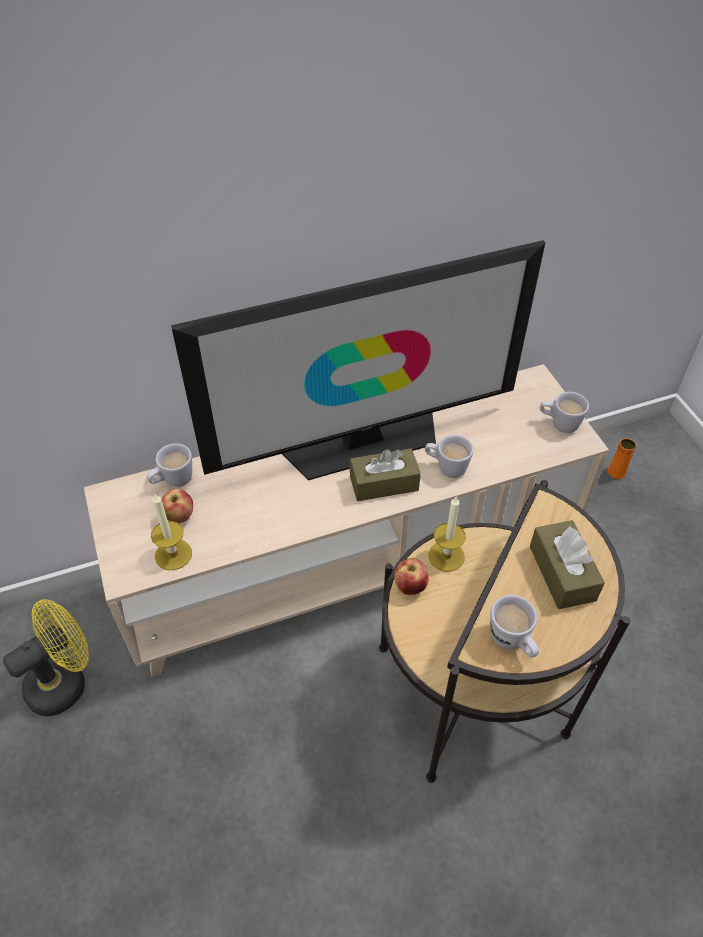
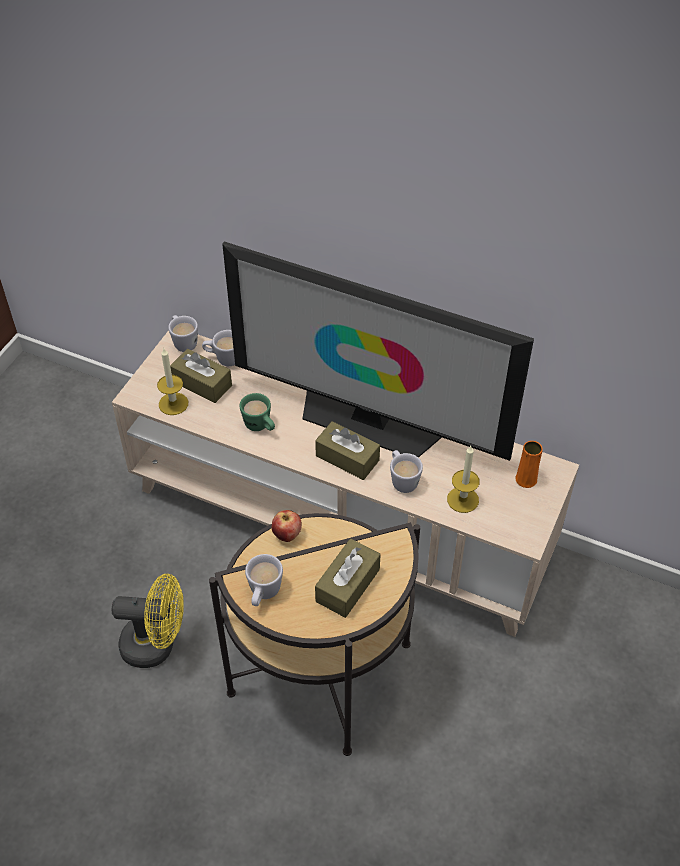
camera: 45 degrees right, 0 degrees up
(65, 681) = (95, 453): yellow fan -> yellow fan (156, 645)
(179, 516) = (202, 383): apple -> brown tissue box
(280, 513) = (260, 427): none -> green mug
(446, 556) = (333, 536): candle -> candle (462, 499)
(559, 424) = (527, 514): white mug -> white mug (183, 342)
(616, 472) = (632, 623): orange vase -> orange vase (526, 479)

